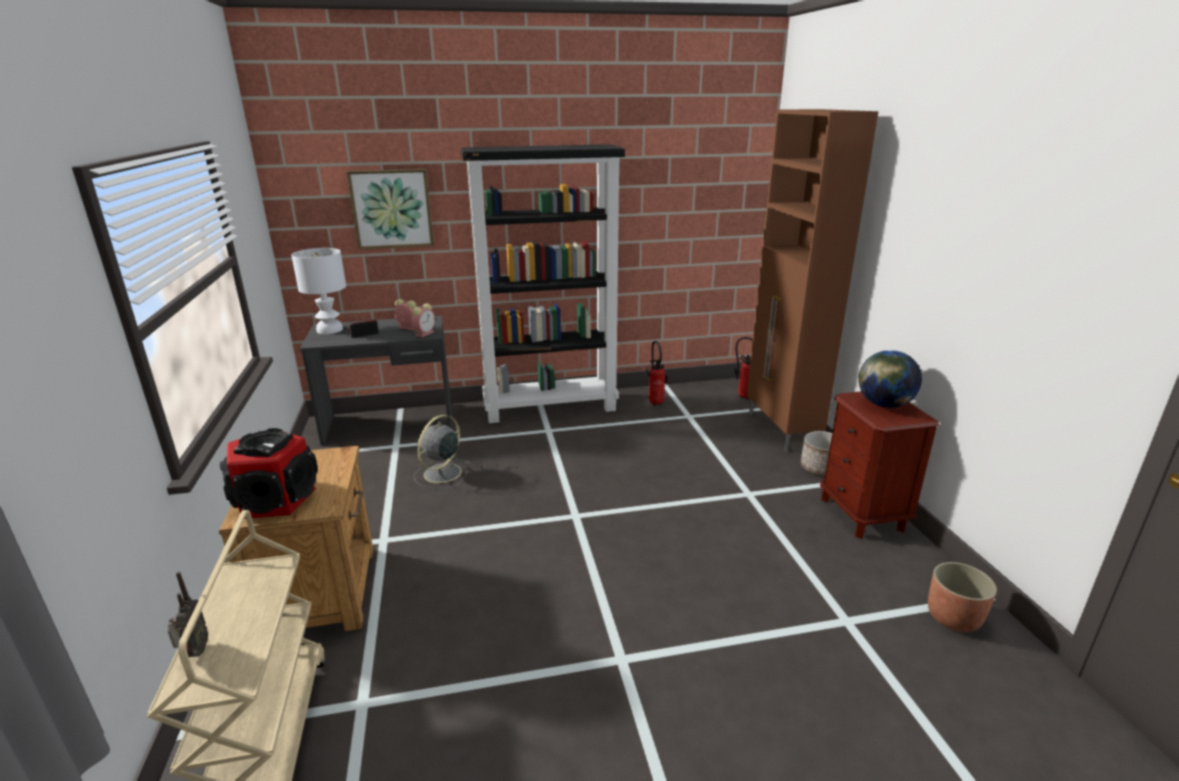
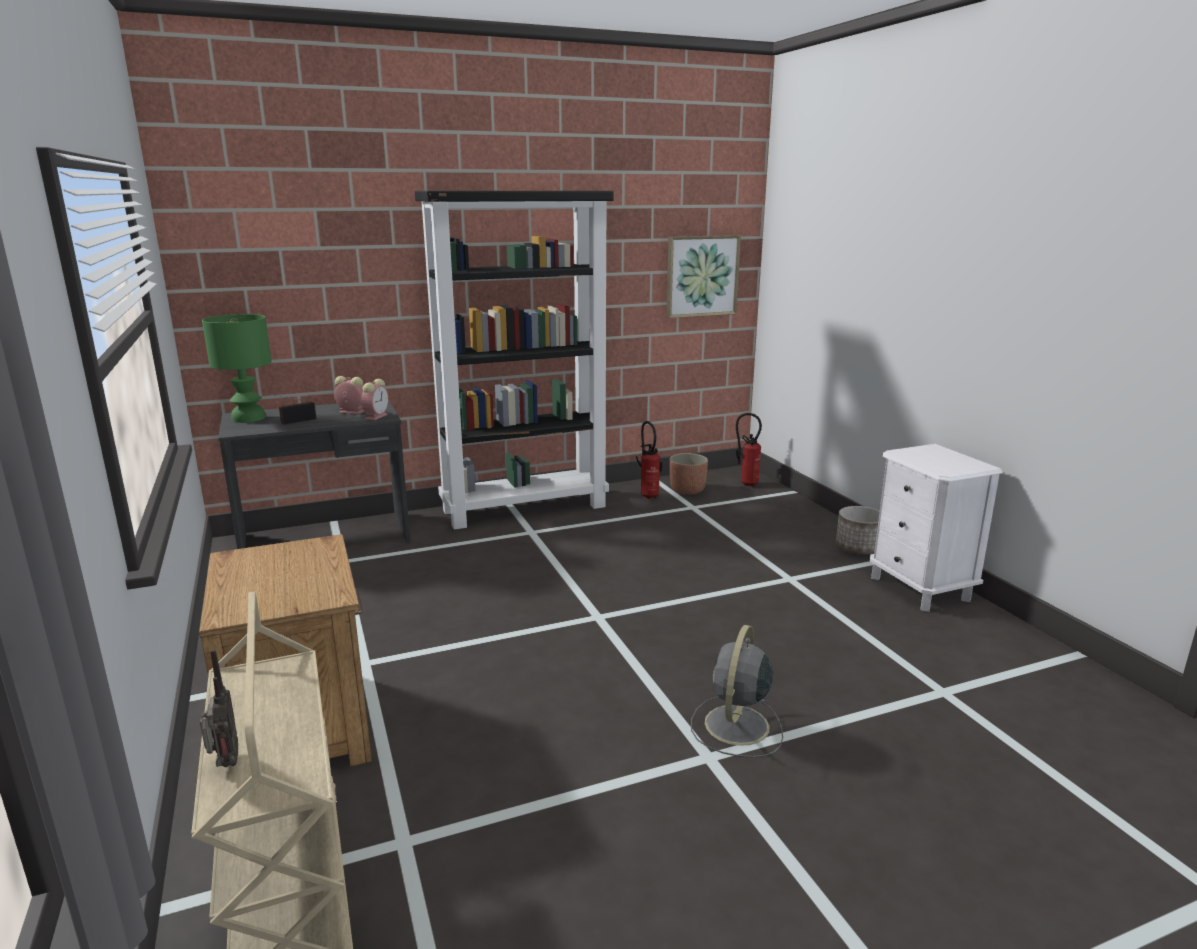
camera: 10 degrees left, 5 degrees down
(275, 499) = (261, 594): speaker -> none
(330, 329) = (248, 418): white table lamp -> green table lamp
(392, 209) = (327, 265): picture -> picture (701, 276)
(441, 474) = (414, 587): grey fan -> grey fan (736, 727)
(782, 430) = (802, 514): brown cabinet -> none
(862, 514) = (920, 588): brown nightstand -> white nightstand
(883, 404) = (938, 457): globe -> none
(953, 617) = (1051, 677): planter -> planter (687, 490)

